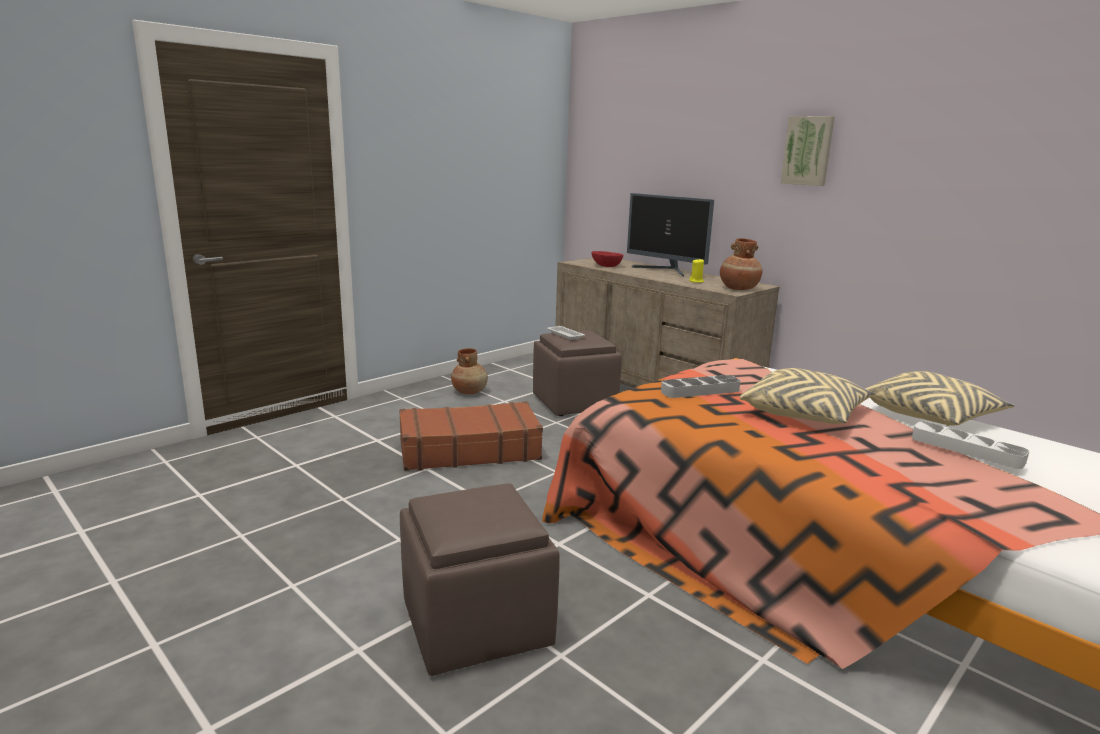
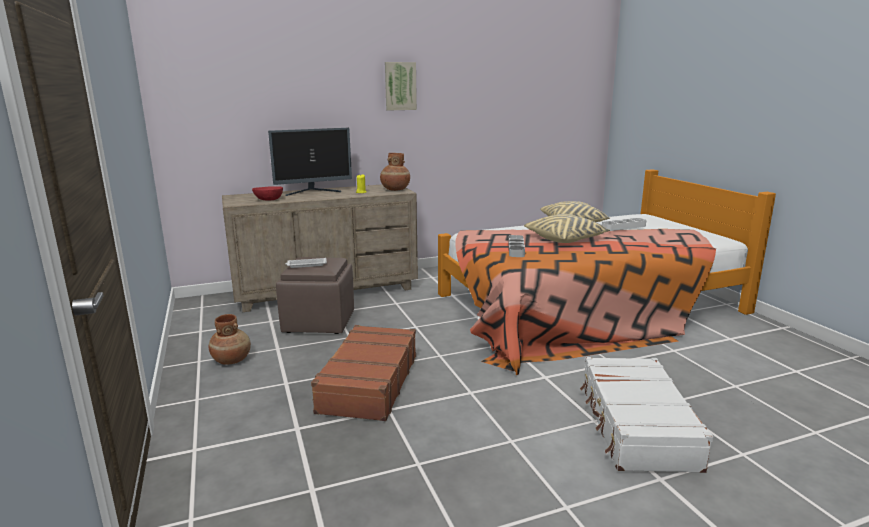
camera: 65 degrees left, 0 degrees up
(475, 625) = (635, 425): brown ottoman -> white suitcase

